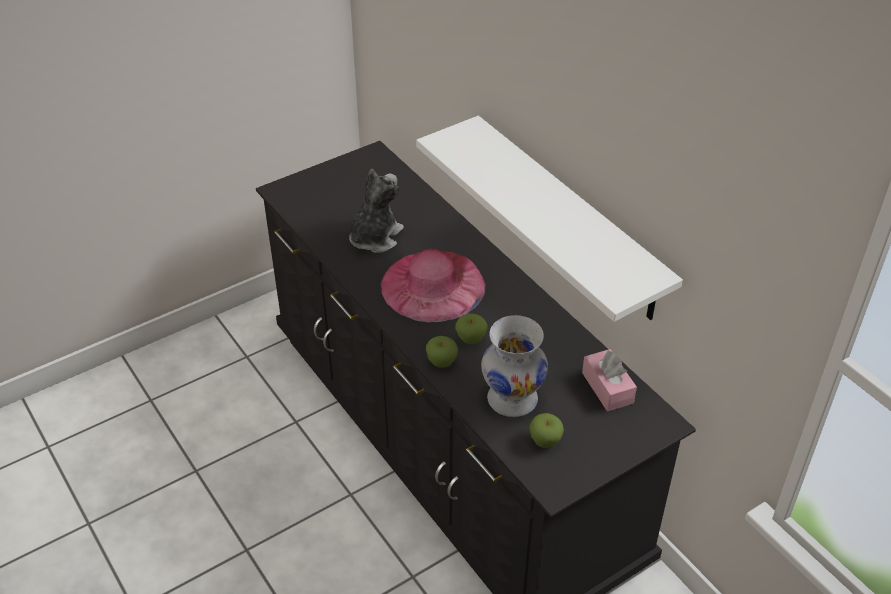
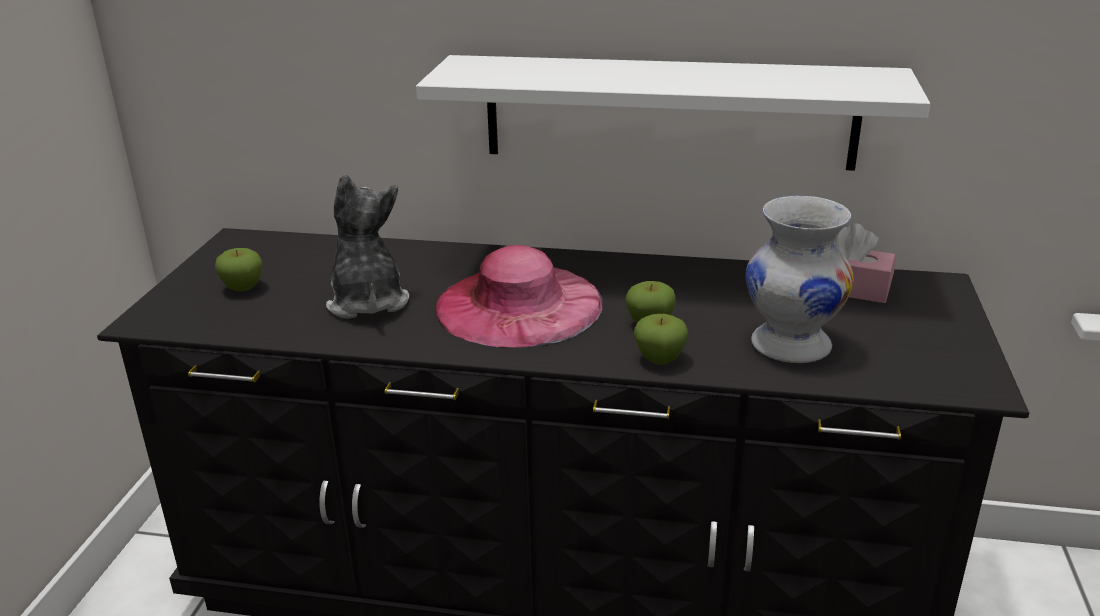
camera: 45 degrees left, 15 degrees down
(545, 441) = (891, 358): apple -> apple (243, 288)

